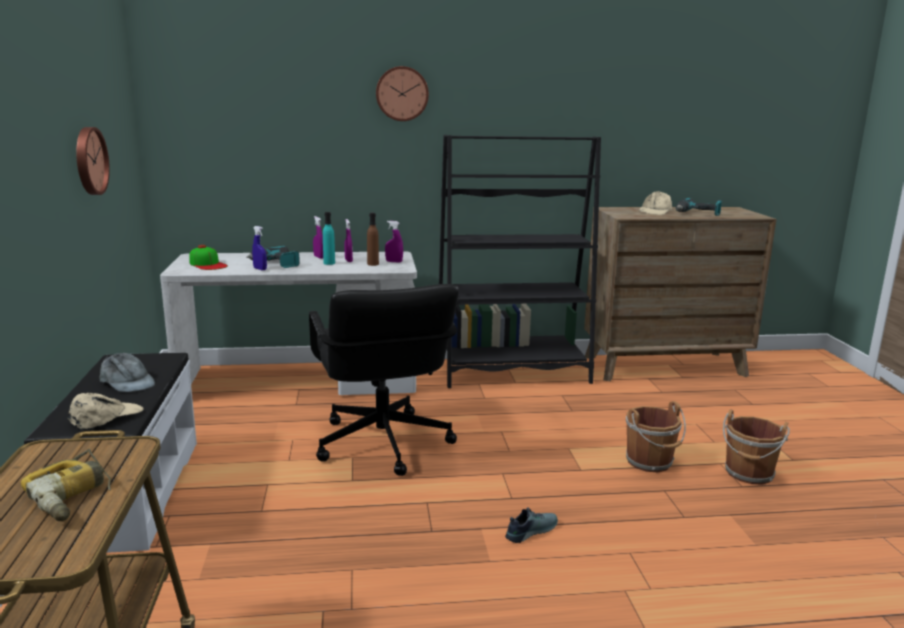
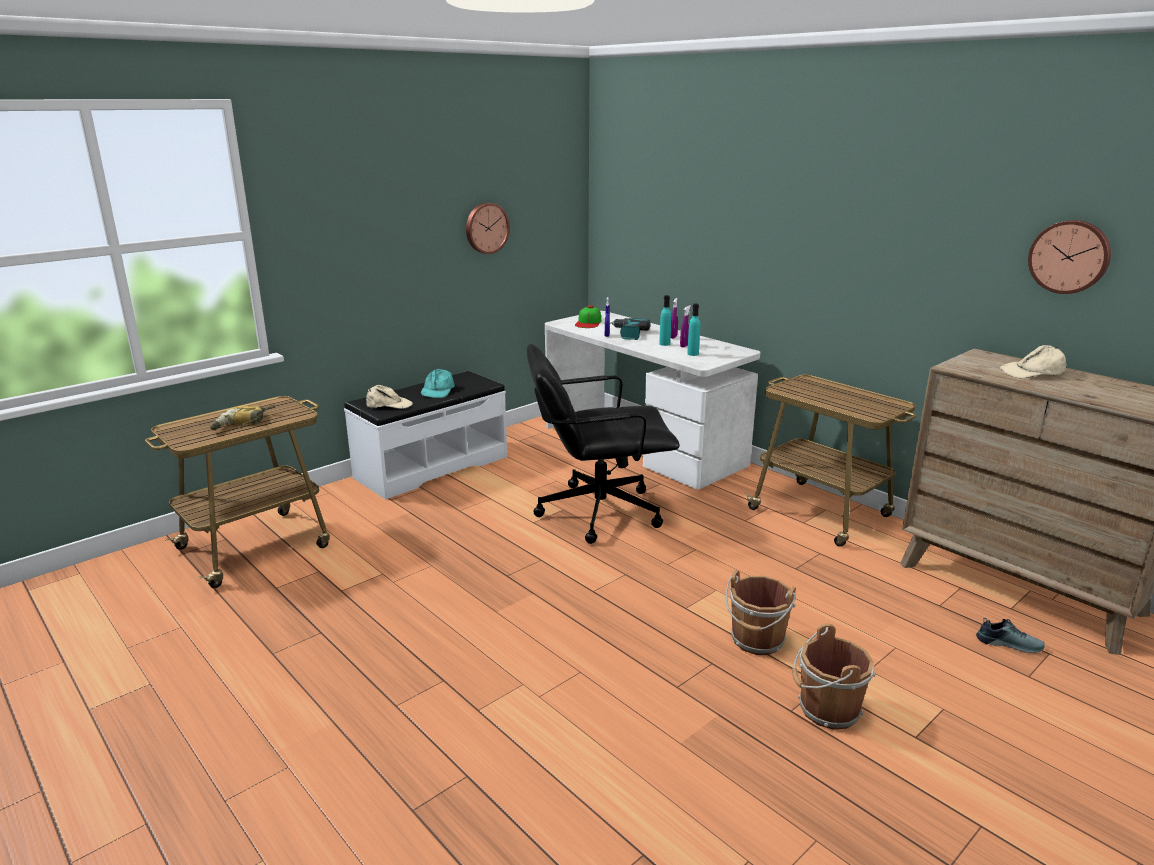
camera: 55 degrees right, 5 degrees up
(127, 382) = (438, 390): grey cap -> turquoise cap
(373, 264) = (693, 354): brown bottle -> turquoise bottle
(382, 444) = (597, 511): black office chair -> black office chair turned 45 degrees clockwise
(394, 261) = (715, 356): purple spray bottle -> none
(402, 94) = (775, 184): wall clock -> wall clock (1070, 256)
(512, 372) = (822, 514): black bookcase -> cart
(530, 531) = (555, 615): shoe -> shoe (1008, 643)
(697, 214) = (1082, 390): power drill -> none

